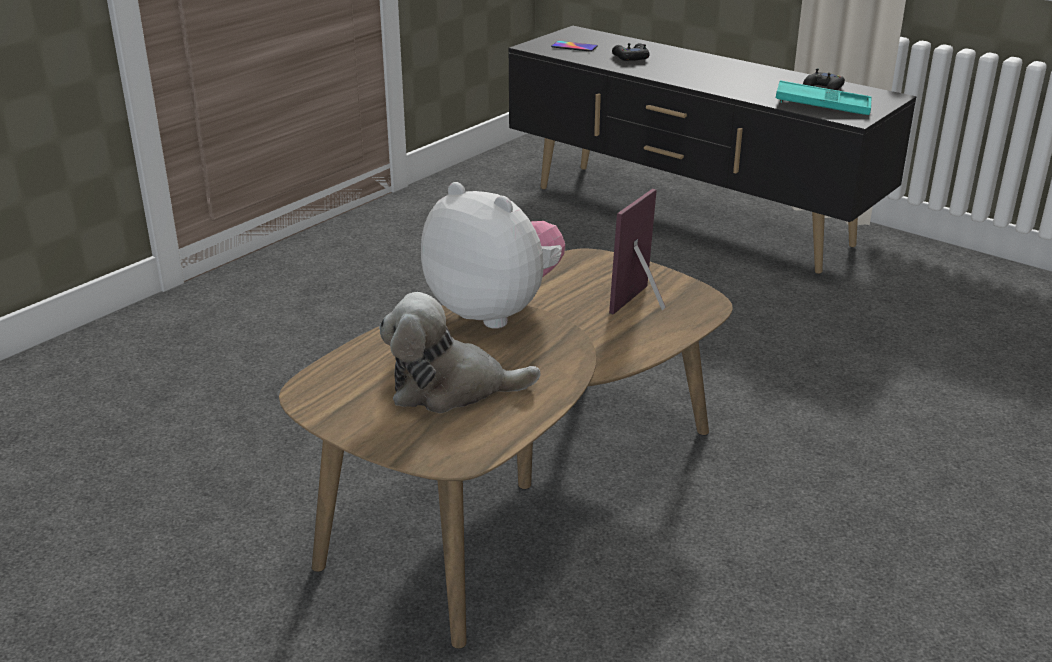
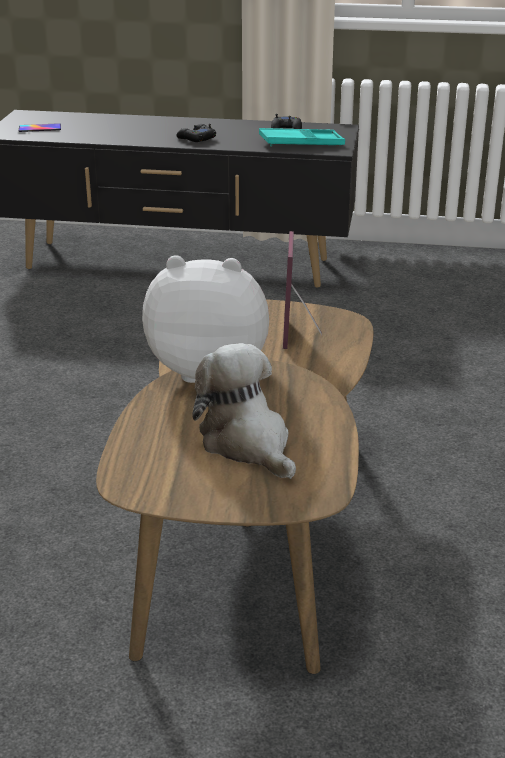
camera: 30 degrees left, 0 degrees up
(450, 388) = (247, 443): plush toy -> plush toy turned 90 degrees clockwise
(630, 57) = (101, 130): black game controller -> black game controller (196, 138)

